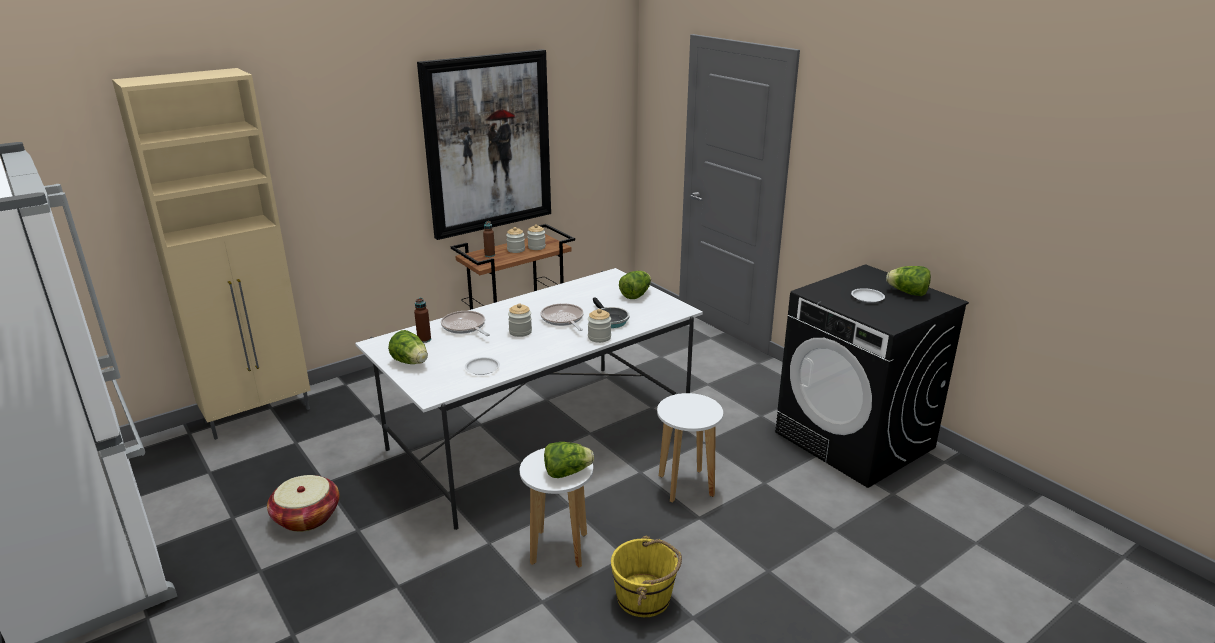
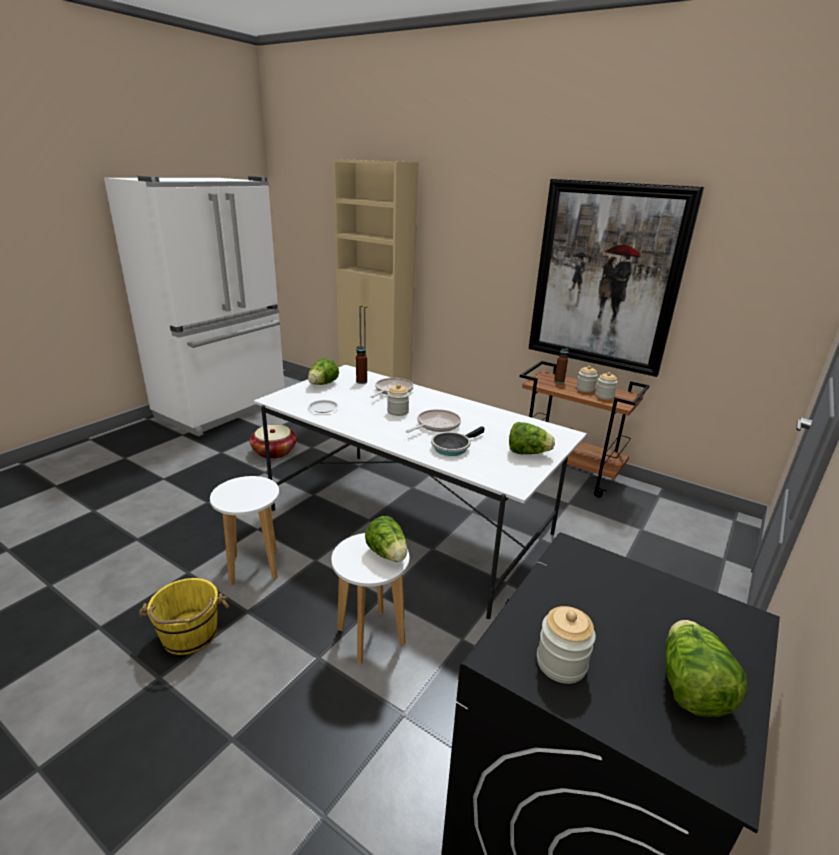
camera: 70 degrees right, 0 degrees up
(567, 472) = (236, 499): lettuce -> lettuce (388, 554)
(599, 337) = (410, 447): jar -> jar (561, 663)
(867, 298) = (607, 622): white plate -> none

